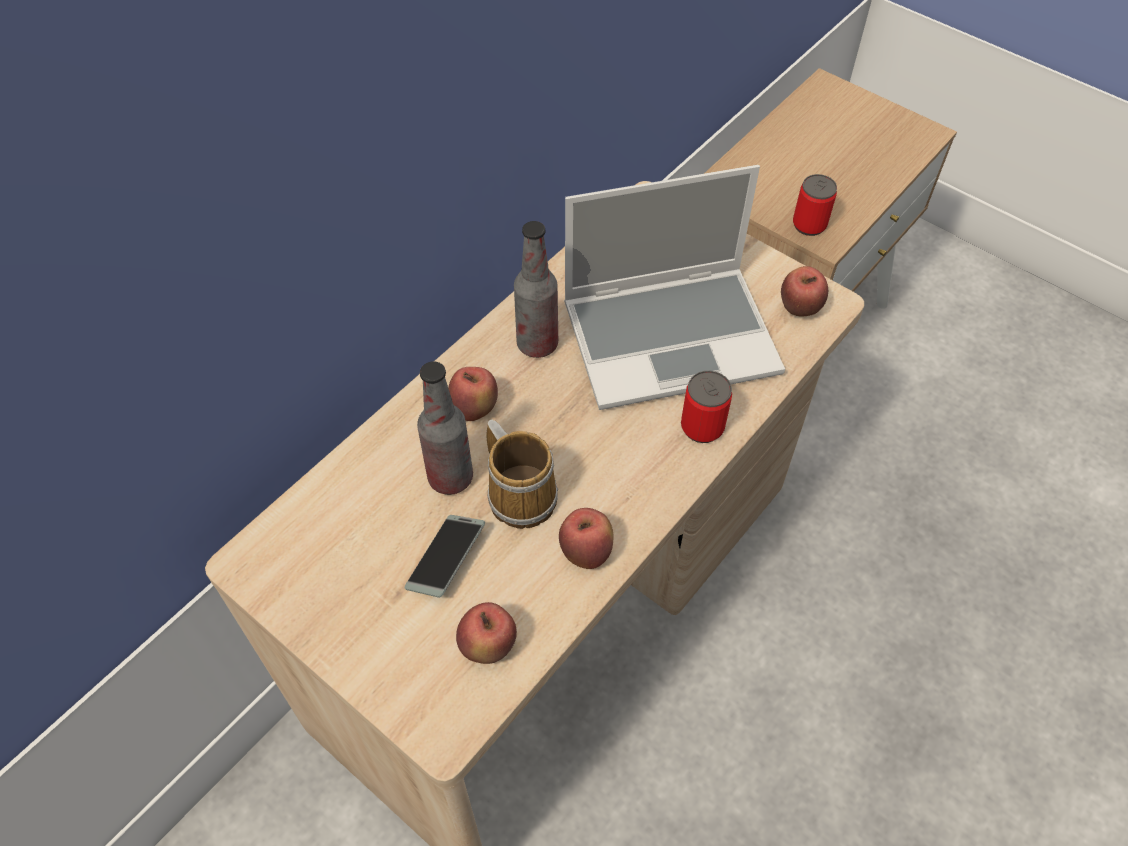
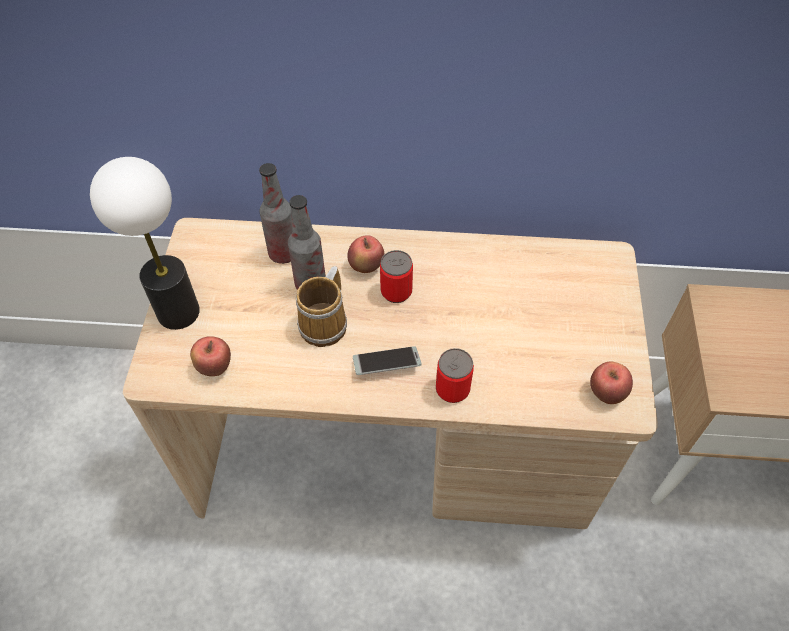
camera: 55 degrees right, 0 degrees up
(365, 647) = (178, 312): none -> table lamp
(446, 560) = (255, 315): phone -> phone (386, 364)
(537, 344) = (440, 268): bottle -> bottle (283, 253)
(586, 552) = (310, 379): apple -> none
(672, 337) = (511, 333): laptop -> none
(809, 225) = (731, 374): can -> can (396, 291)

